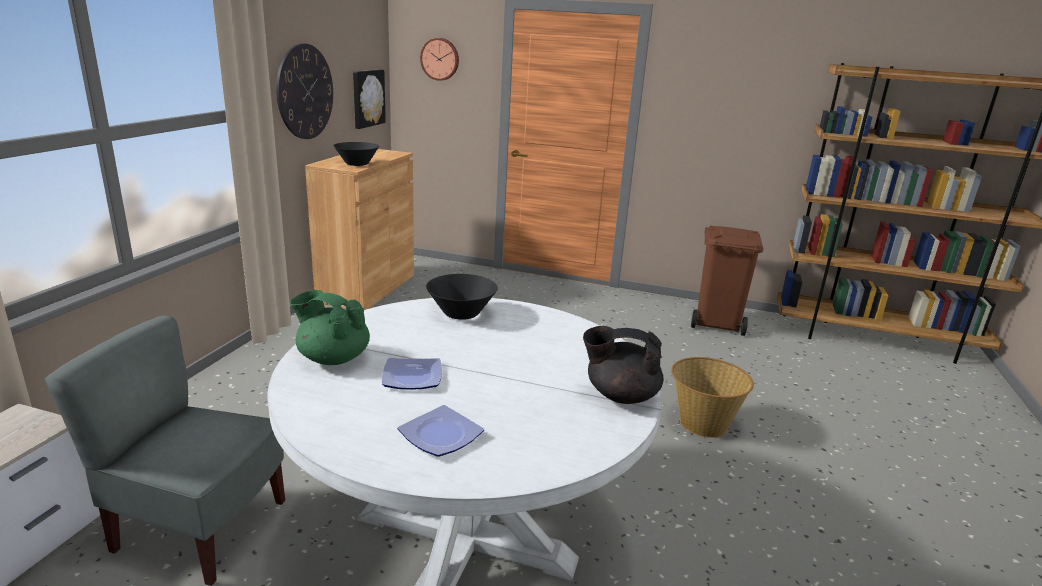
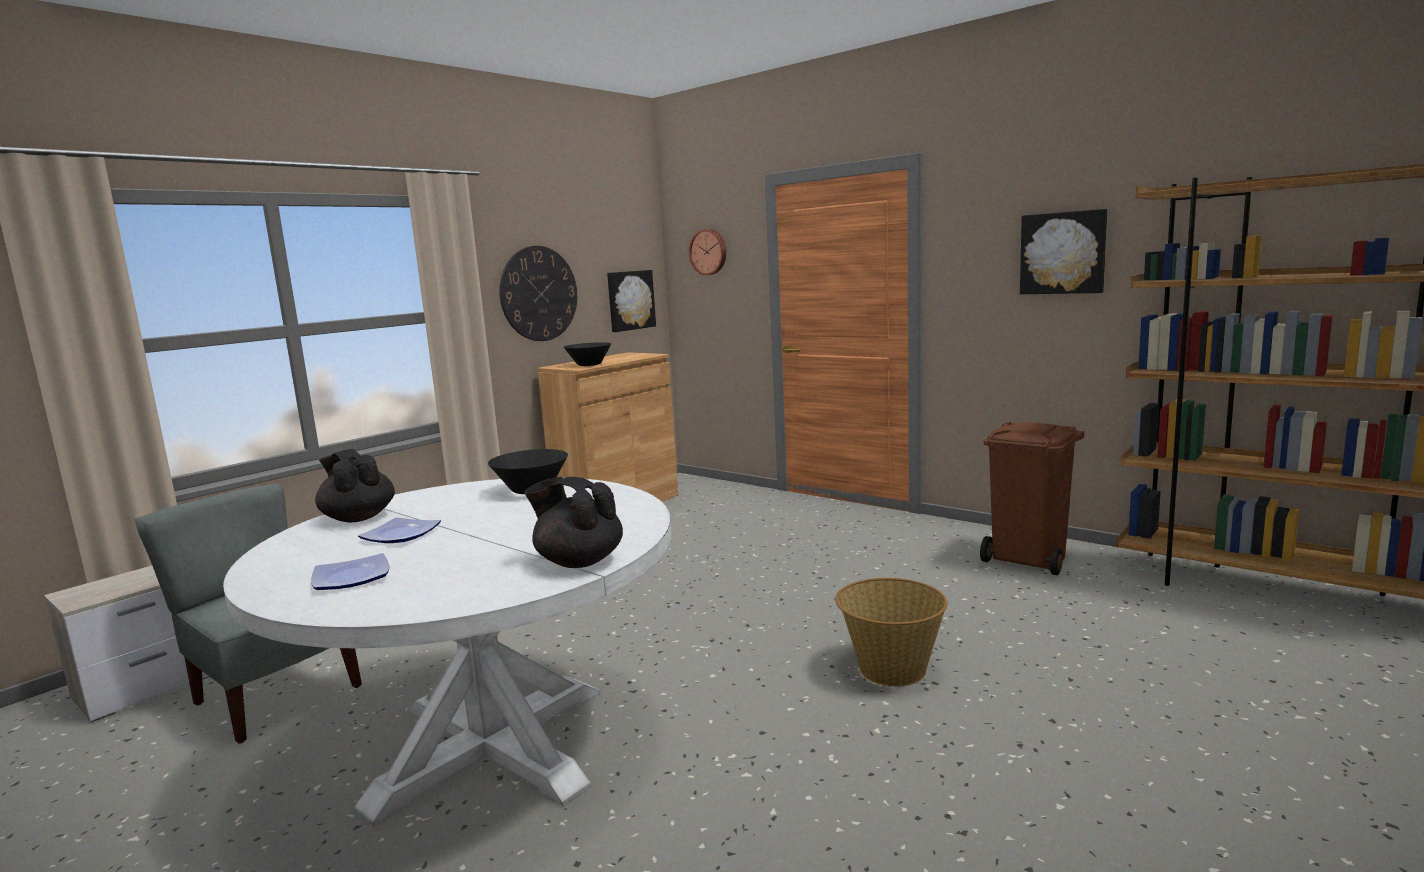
camera: 25 degrees right, 10 degrees down
(333, 358) = (358, 518): green teapot -> black teapot
(755, 101) = (1063, 253): none -> picture

